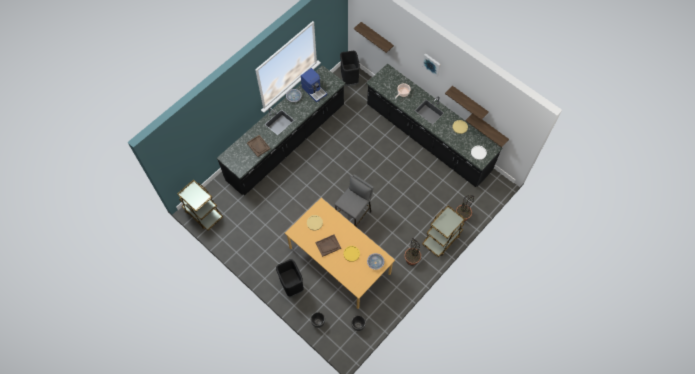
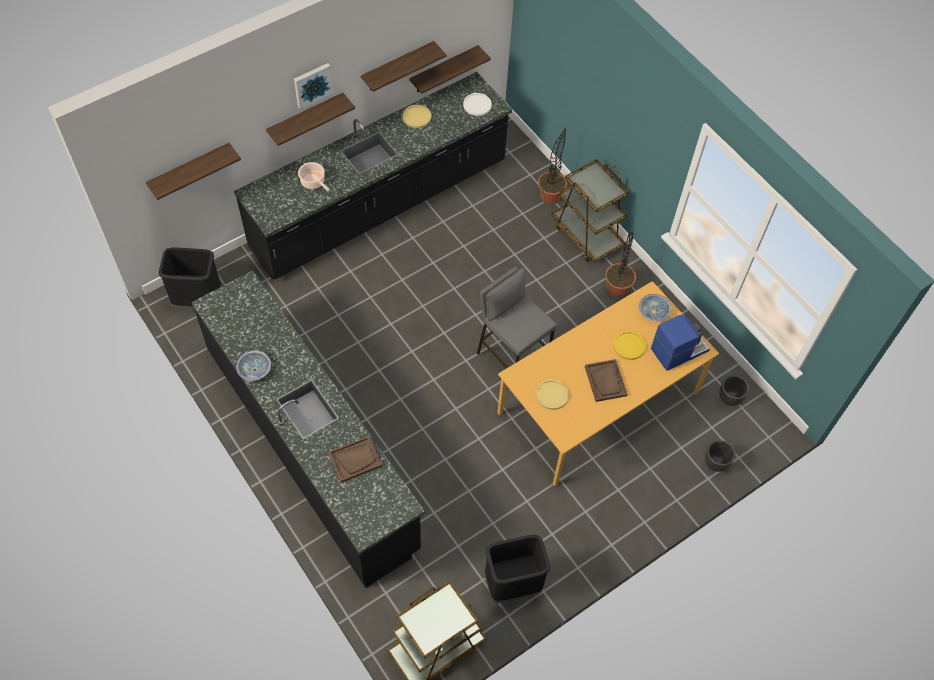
camera: 80 degrees left, 5 degrees down
(291, 285) = (634, 496): black trash can -> black trash can (512, 585)
(314, 90) = (251, 328): coffee machine -> coffee machine (678, 349)
(425, 73) = (306, 119): none -> shelf

